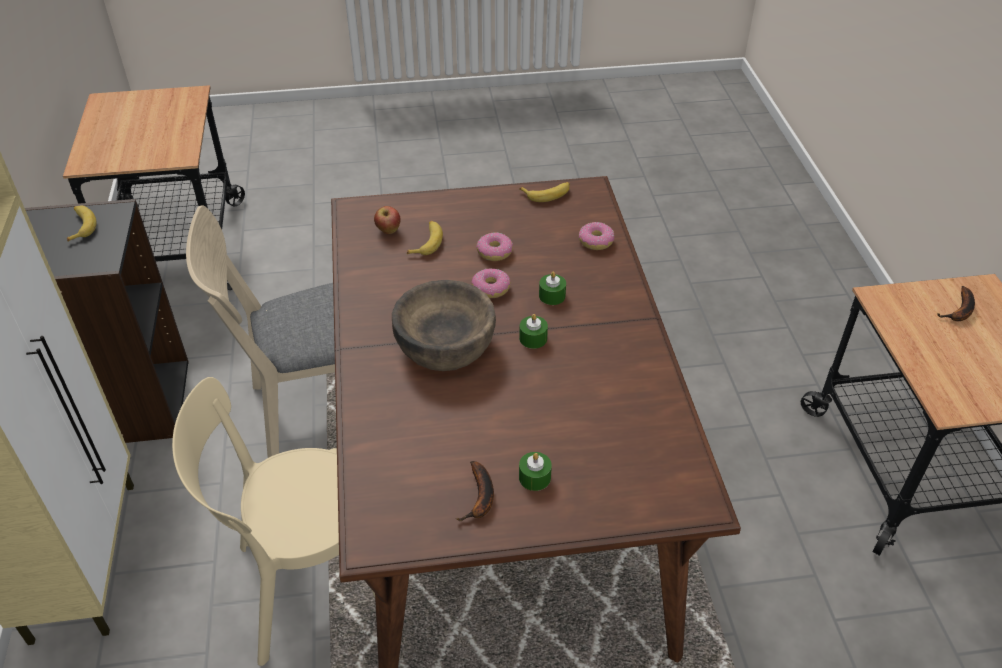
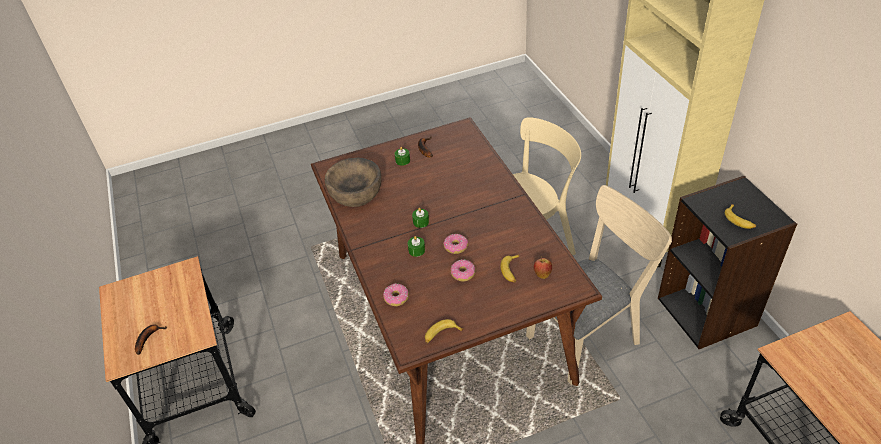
camera: 170 degrees right, 0 degrees up
(445, 345) = (468, 208): brown bowl -> brown bowl (355, 193)

